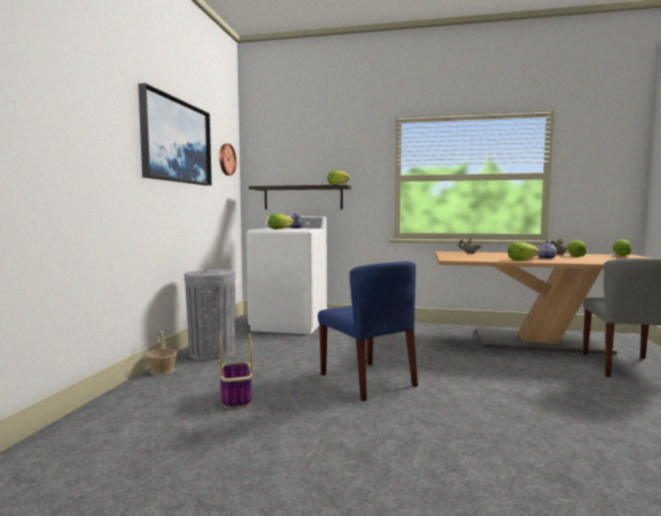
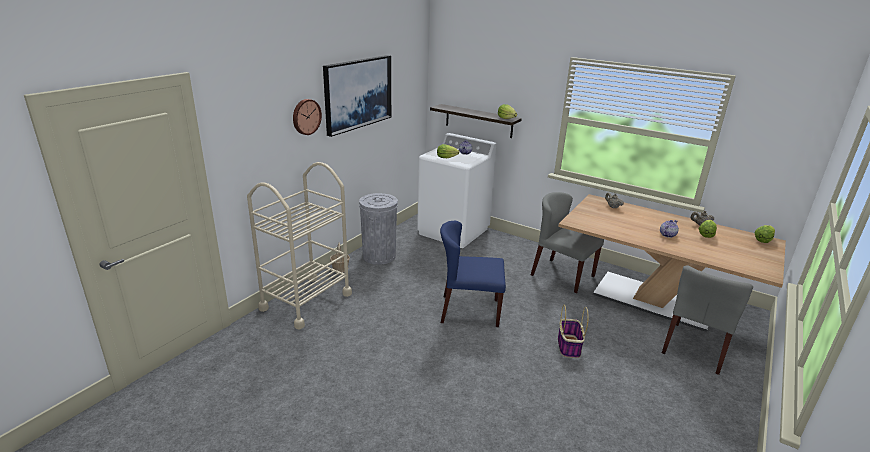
camera: 20 degrees right, 20 degrees up
(122, 412) = (306, 301): none -> beige cart
(226, 159) = (411, 83): wall clock -> wall clock (306, 116)
(236, 397) = (374, 305): basket -> basket (568, 346)
(368, 380) = (469, 311): blue chair -> blue chair turned 105 degrees clockwise
(435, 338) = (562, 275): none -> grey chair
(521, 260) = (635, 236): lettuce -> none

